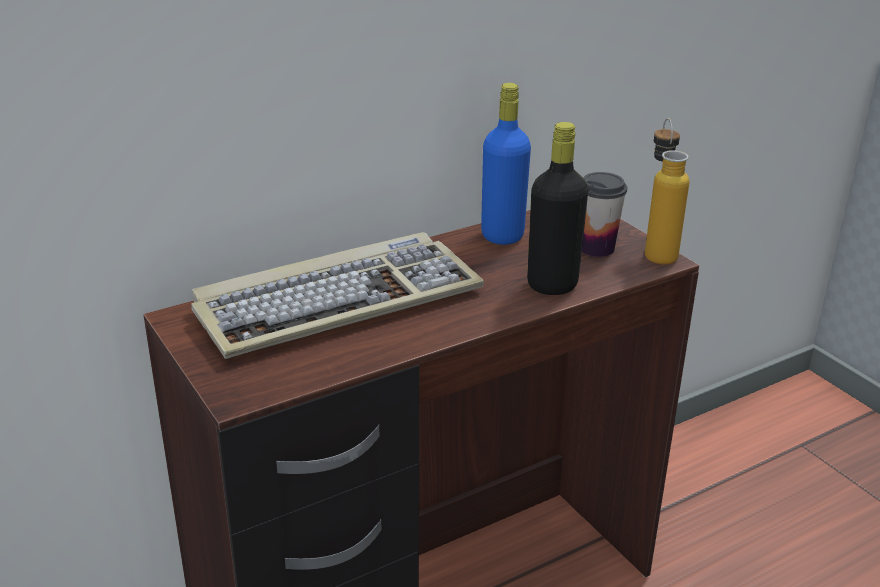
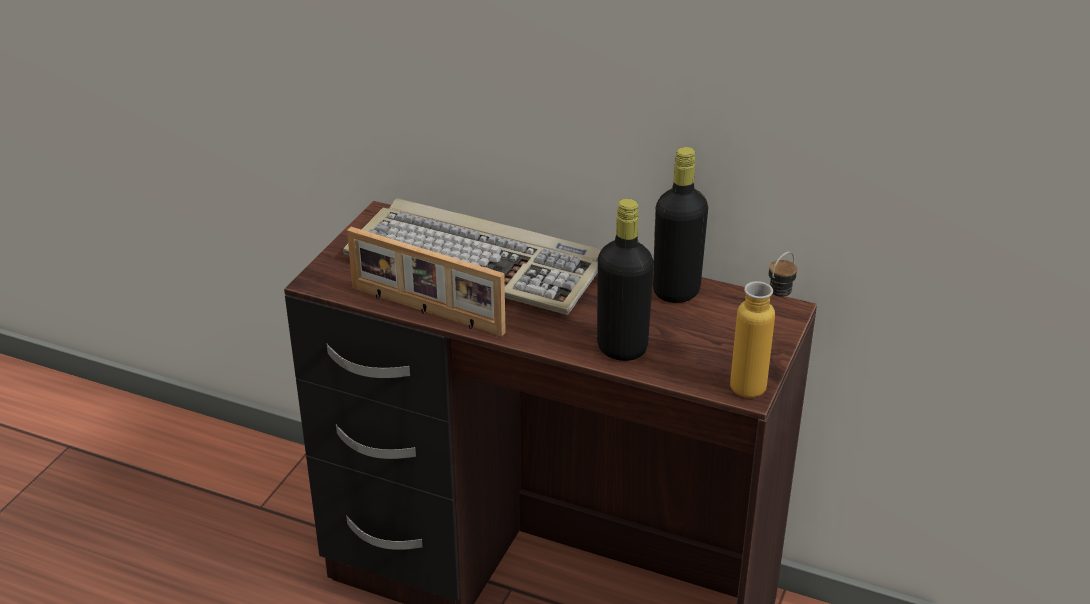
camera: 55 degrees right, 5 degrees up
(378, 354) = (425, 311): none -> picture frame
(502, 235) = (676, 292): blue bottle -> black bottle
(596, 248) = (718, 347): cup -> none

